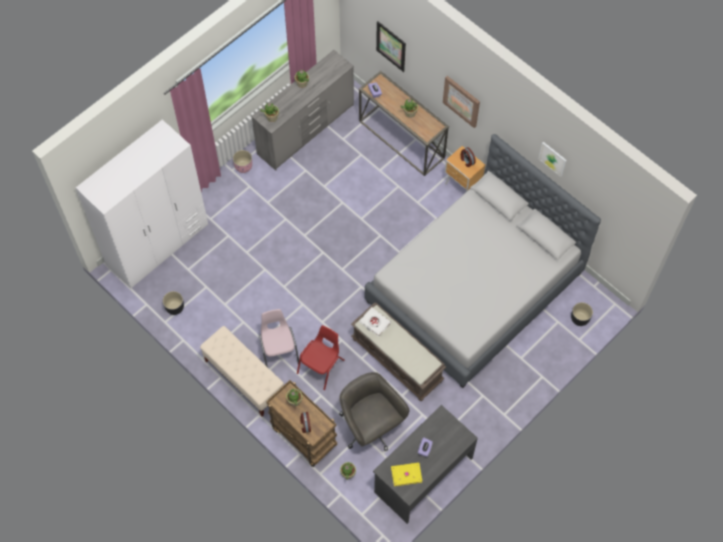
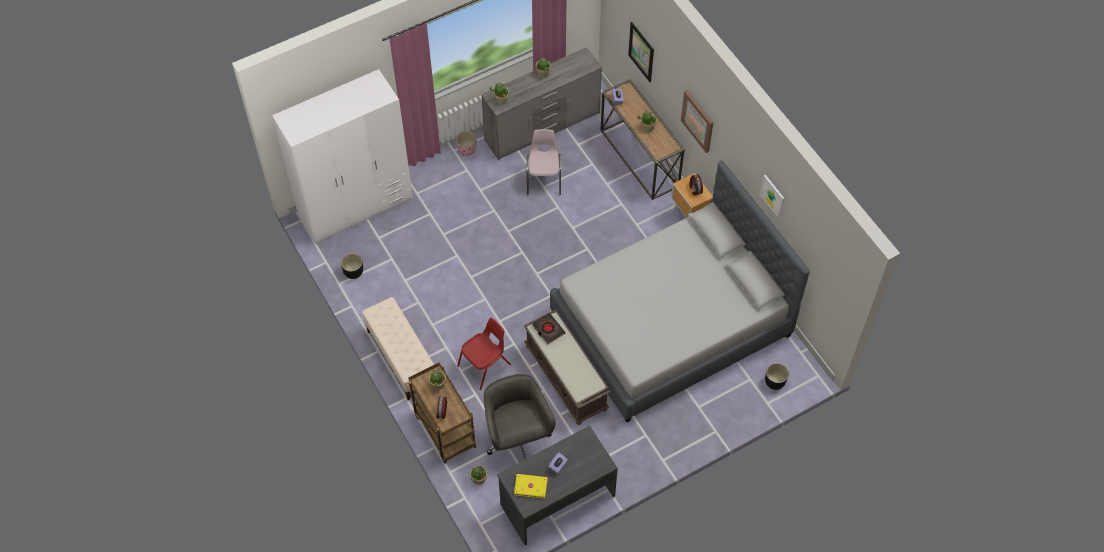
camera: 15 degrees right, 5 degrees down
(279, 350) = (446, 338): pink chair -> pink chair (544, 178)
(374, 323) = (548, 329): white book -> black book

